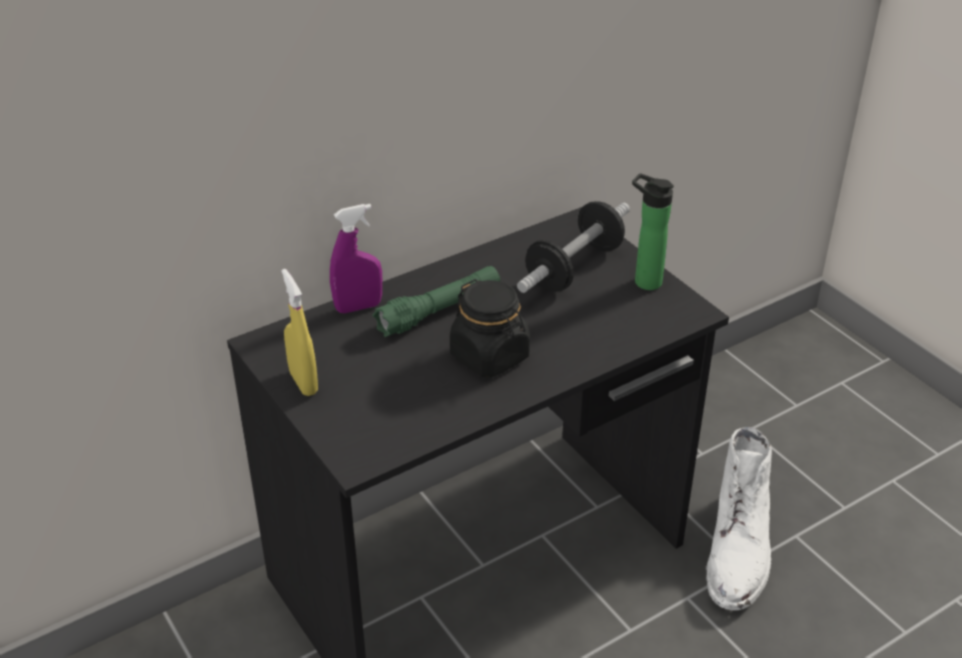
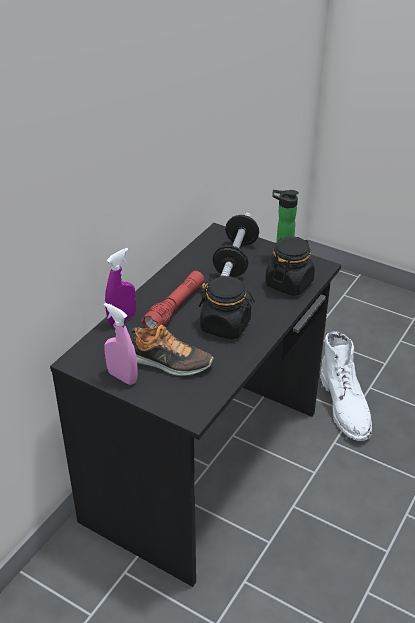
camera: 25 degrees left, 0 degrees up
(303, 382) = (122, 377): yellow spray bottle -> pink spray bottle
(378, 383) = (170, 363): none -> shoe
(439, 311) = (175, 308): green flashlight -> red flashlight
(626, 323) = (289, 283): none -> black jar

